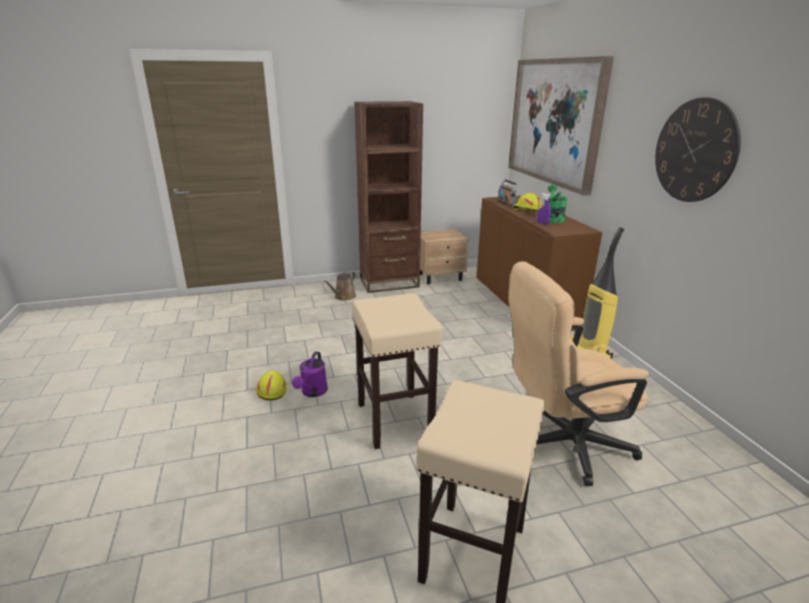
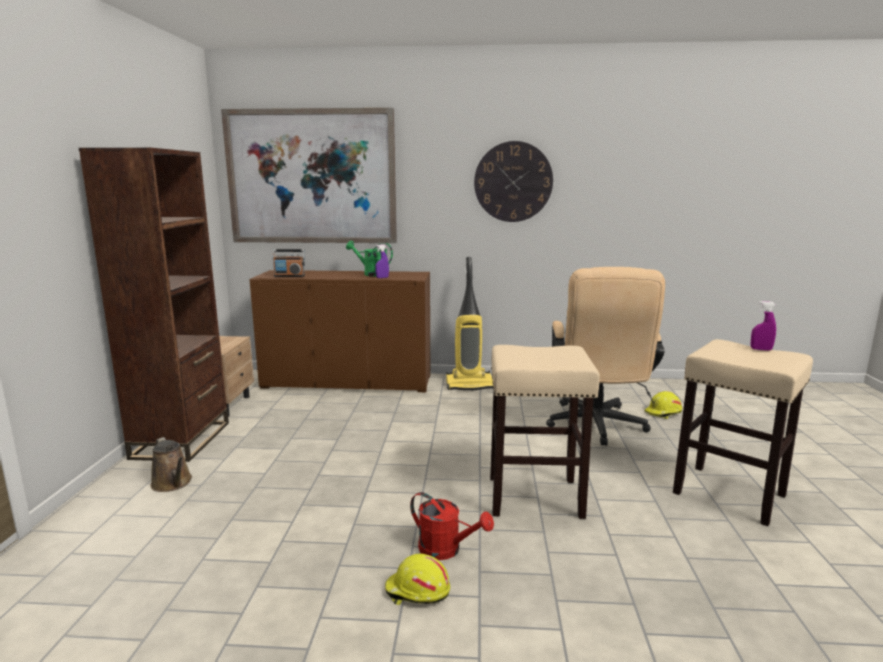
camera: 70 degrees left, 10 degrees down
(312, 392) = (446, 550): purple watering can -> red watering can
(517, 429) = (761, 349): none -> purple spray bottle
(526, 209) = (328, 275): yellow hard hat -> yellow hard hat (663, 413)

